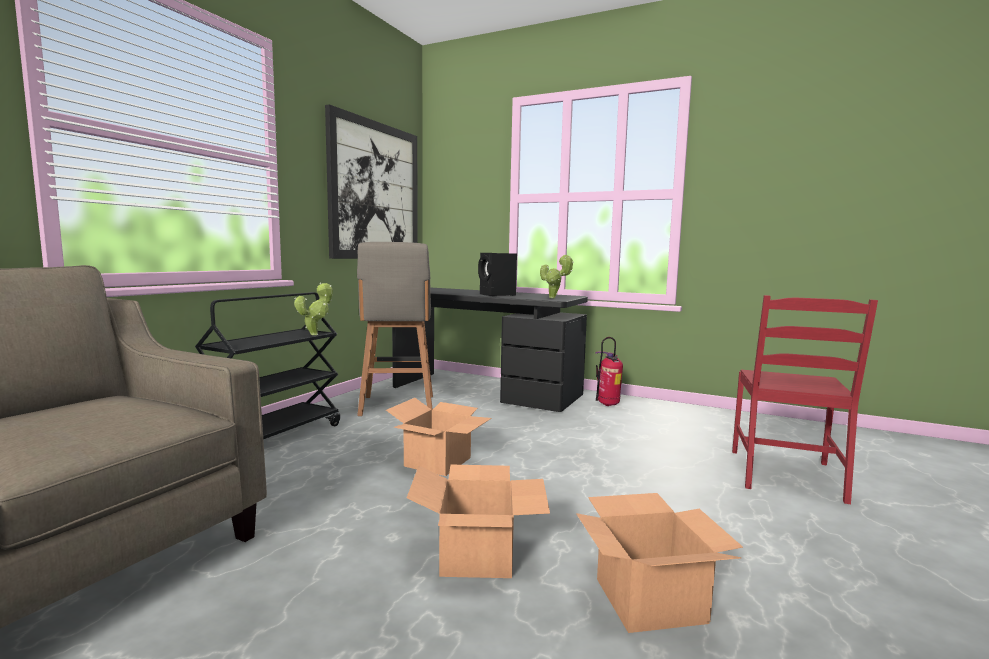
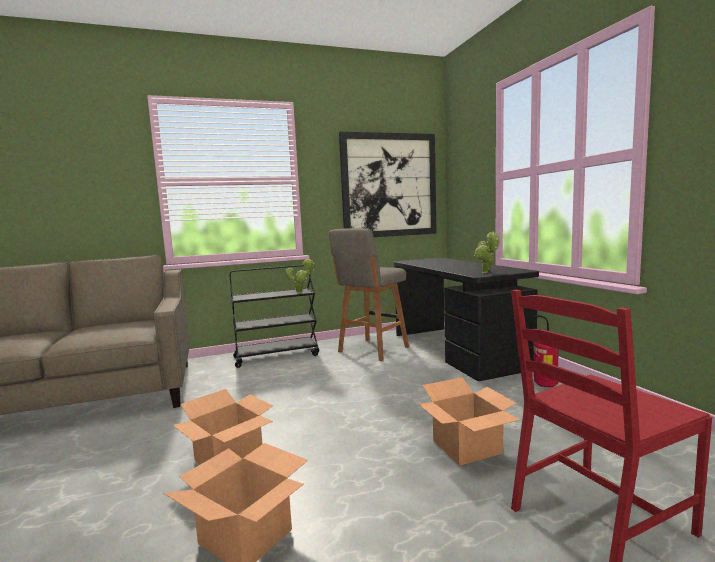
camera: 45 degrees right, 0 degrees up
(438, 461) = (321, 394): cardboard box -> cardboard box (467, 446)
(497, 295) = (452, 267): black speaker -> none

